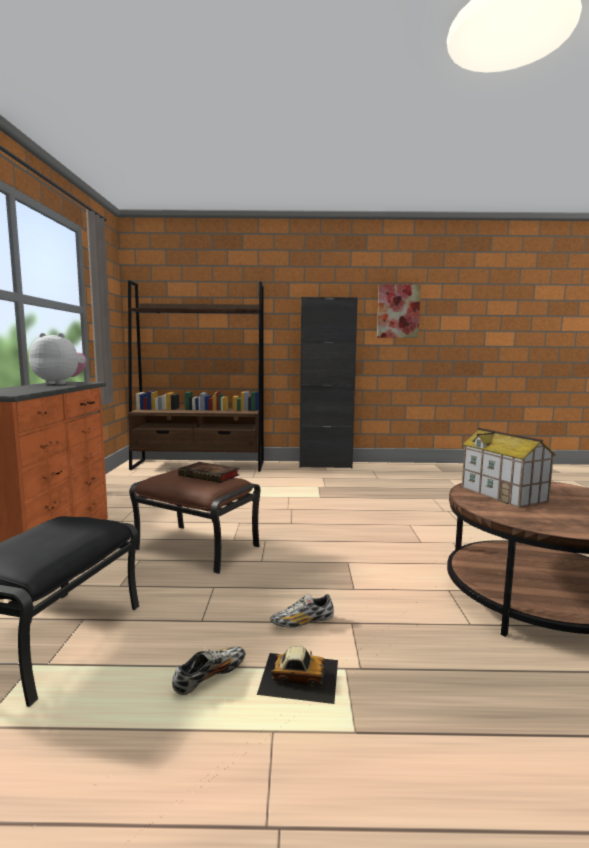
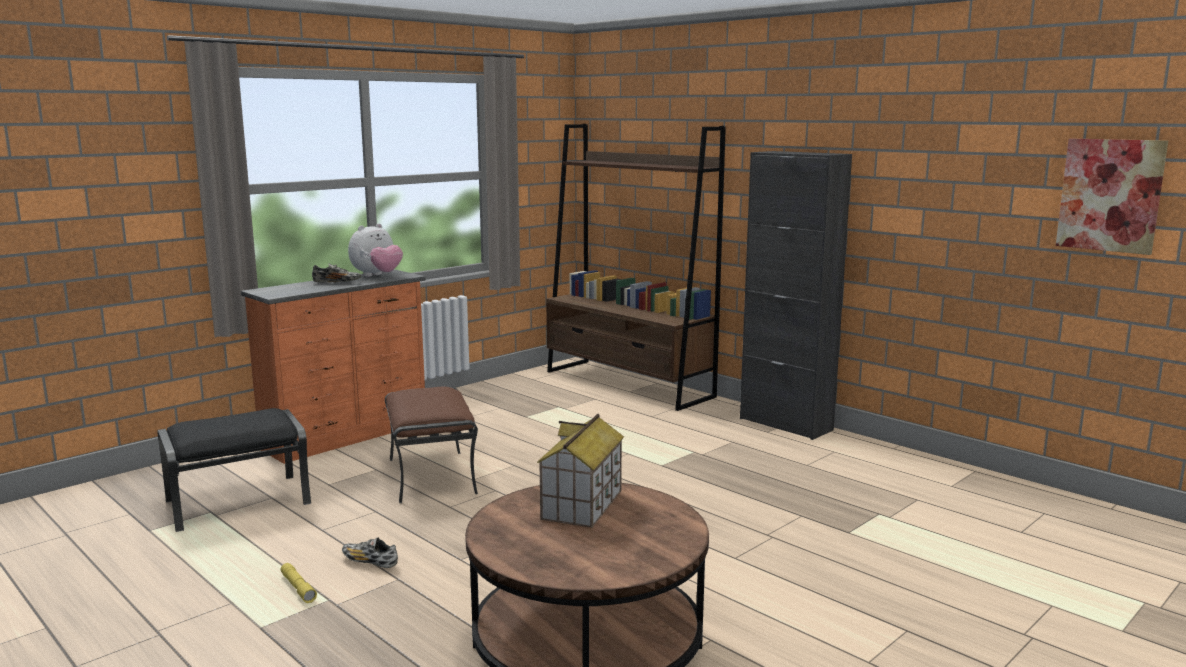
camera: 45 degrees right, 5 degrees up
(60, 383) = (377, 276): plush toy -> plush toy turned 75 degrees clockwise
(210, 476) = (441, 401): book -> none
(210, 677) = (260, 562): shoe -> shoe (337, 283)
(299, 676) = (298, 588): toy car -> yellow flashlight
(398, 311) = (930, 175): picture -> picture (1110, 195)

